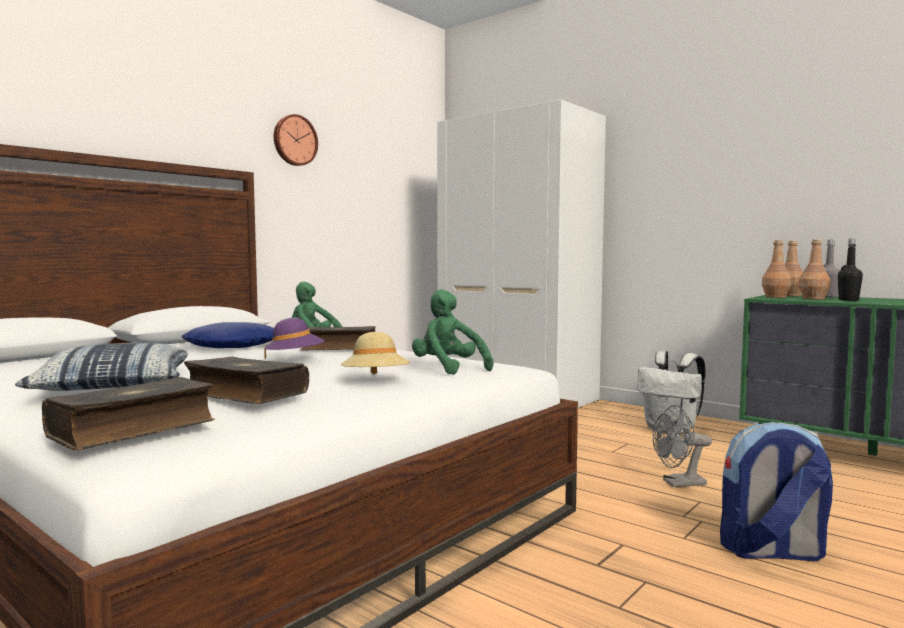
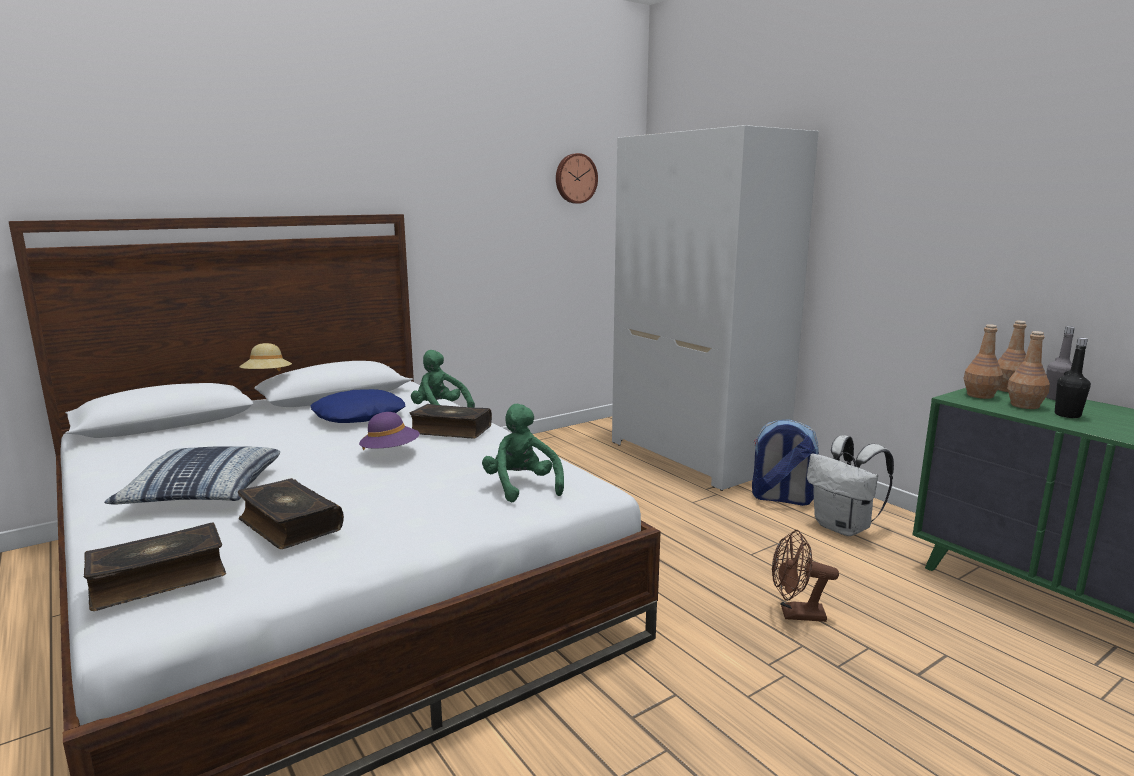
camera: 15 degrees right, 10 degrees up
(294, 140) = (453, 171): wall clock -> wall clock (575, 178)
(376, 381) = (432, 504): beige hat -> beige hat (267, 377)
(678, 483) = (795, 614): grey fan -> brown fan
(771, 552) = (833, 734): backpack -> backpack (781, 498)

